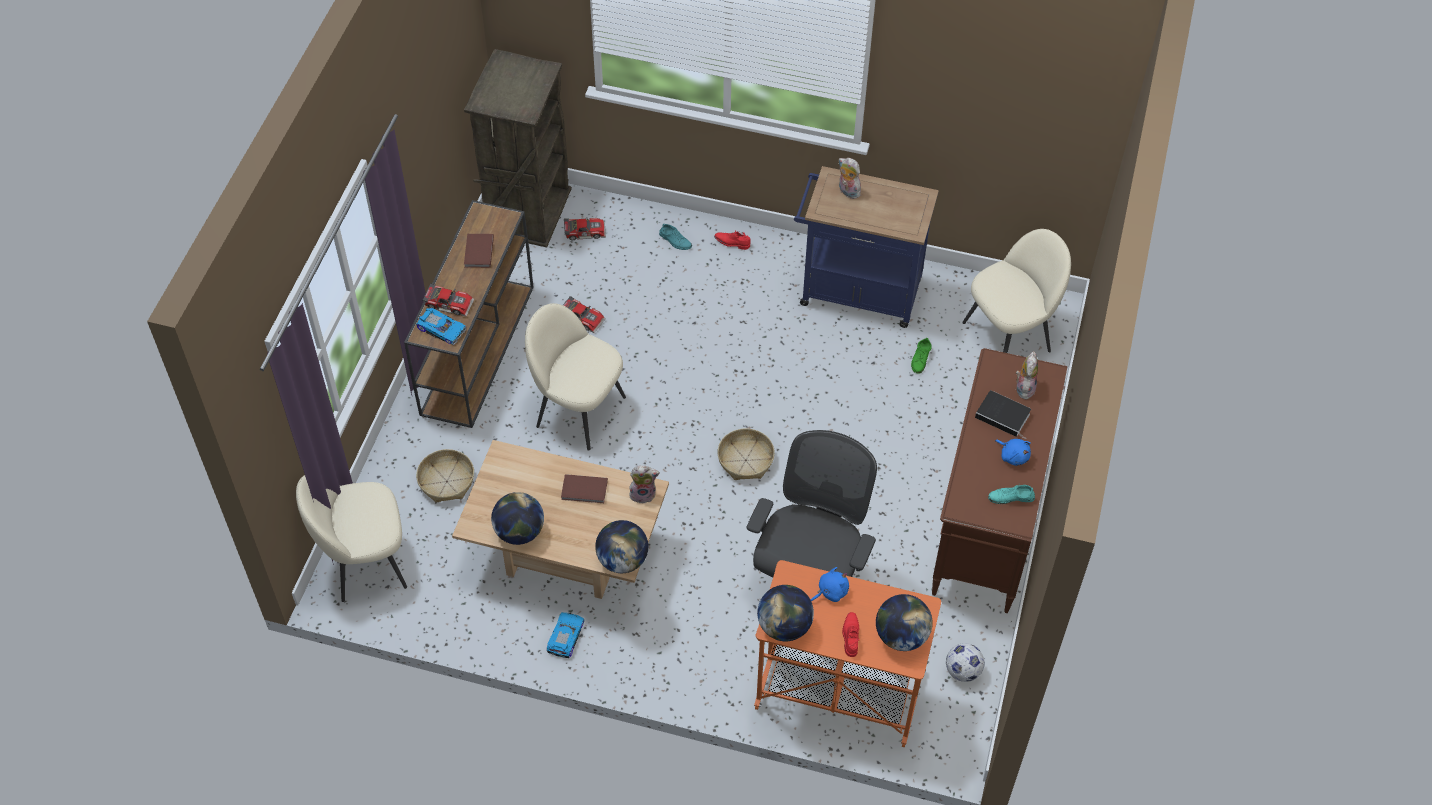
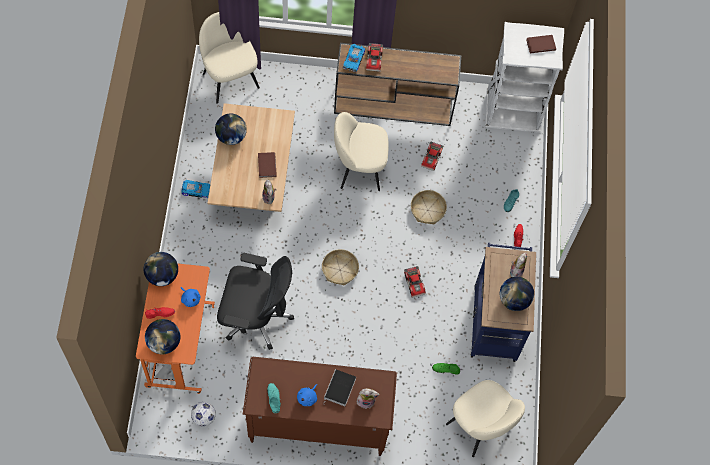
camera: 75 degrees right, 10 degrees up
(446, 481) = (292, 108): basket -> basket (427, 210)
(478, 252) = (419, 66): brown book -> brown book (540, 44)
(527, 210) = (513, 110): brown bookcase -> white bookcase
(578, 410) = (359, 168): beige chair -> beige chair turned 105 degrees counterclockwise
(585, 231) = (505, 146): toy car -> toy car (415, 283)
(622, 560) = (220, 194): globe -> globe (514, 300)

